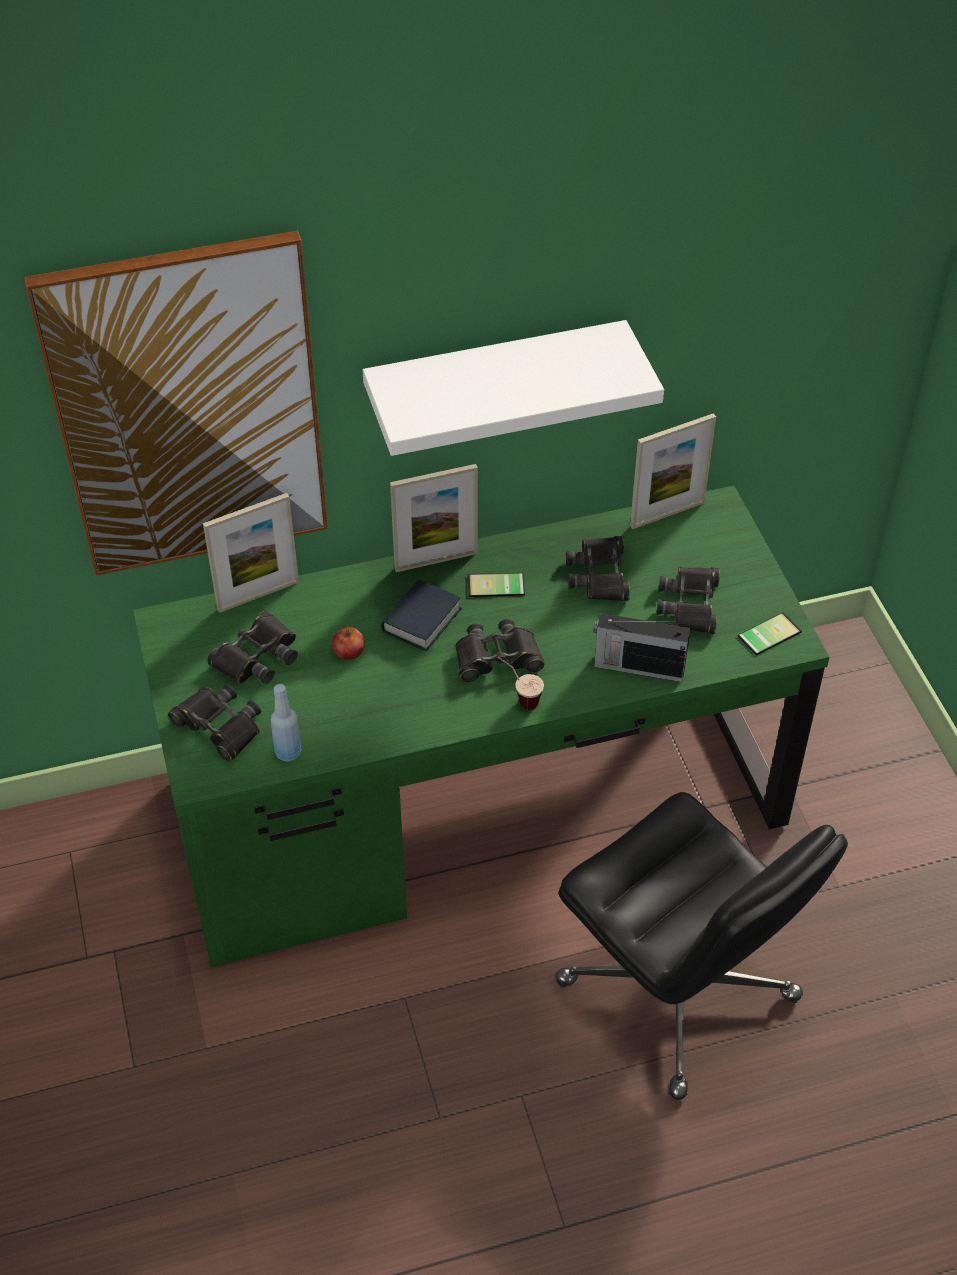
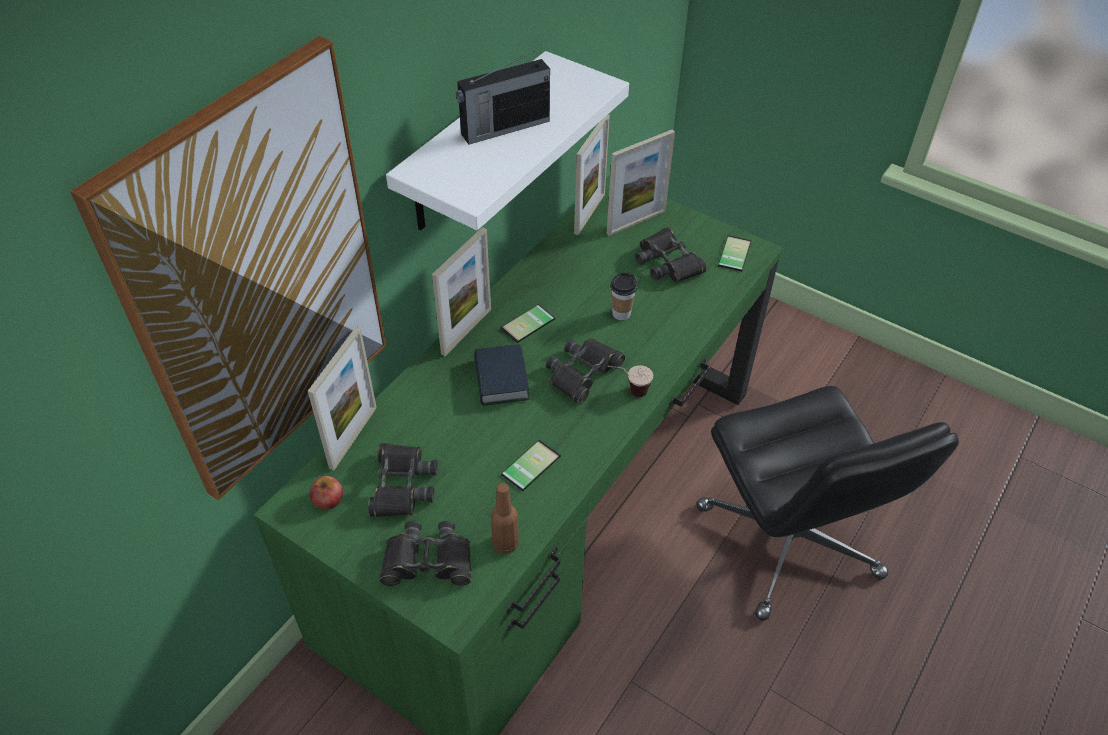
camera: 40 degrees left, 0 degrees up
(288, 752) = (505, 544): blue bottle -> brown bottle
(349, 651) = (470, 435): apple -> apple (328, 499)
(371, 703) = (528, 463): none -> phone
(590, 626) = (621, 313): none -> cup
(599, 575) = (590, 276): black binoculars -> none
(637, 666) = (680, 322): radio -> radio (503, 128)
(680, 991) = (790, 543): black office chair -> black office chair turned 60 degrees clockwise
(704, 548) = (636, 222): none -> picture frame

